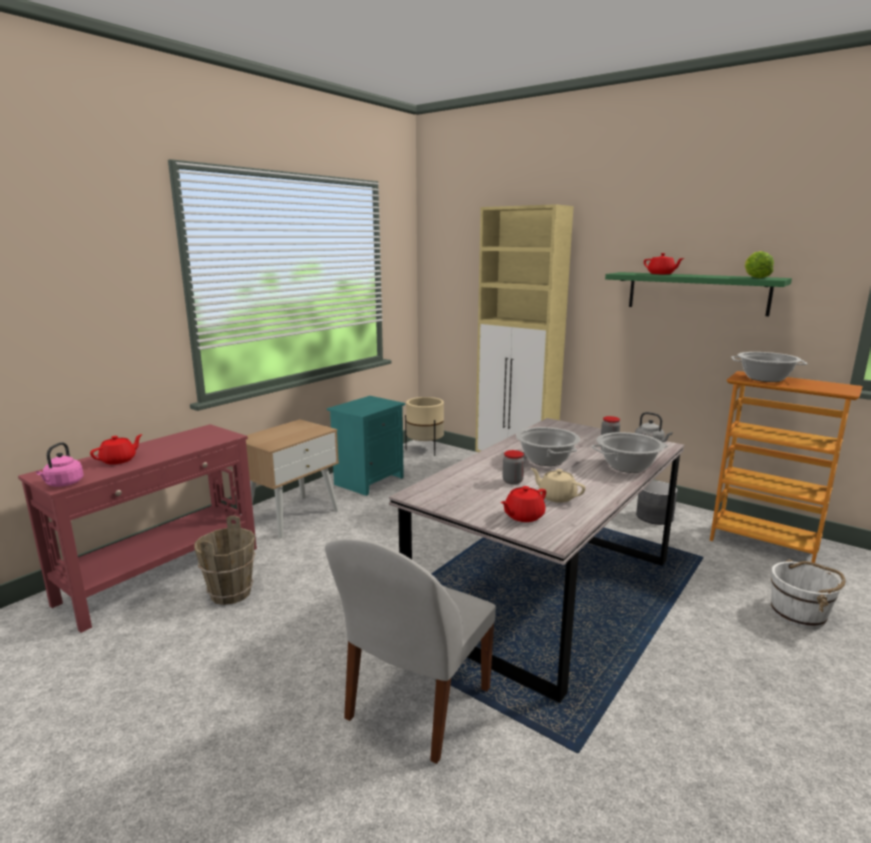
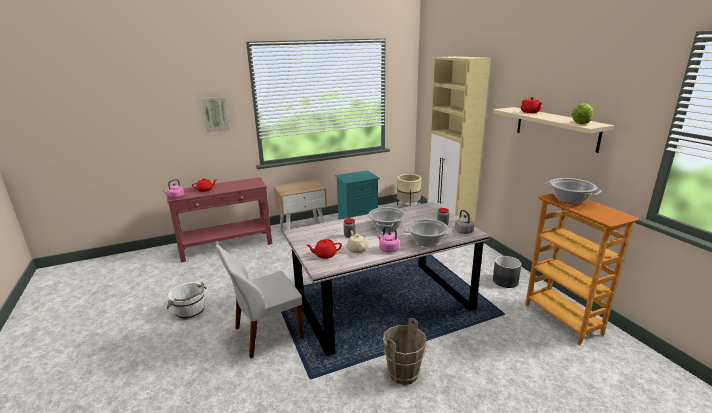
camera: 30 degrees right, 5 degrees up
(112, 302) = (215, 114): none -> picture
(231, 593) = (244, 262): brown bucket -> brown bucket (404, 374)
(597, 487) = (388, 249): none -> pink kettle
(696, 293) = (556, 128): green shelf -> beige shelf
(799, 614) = (525, 366): white bucket -> white bucket (190, 311)

